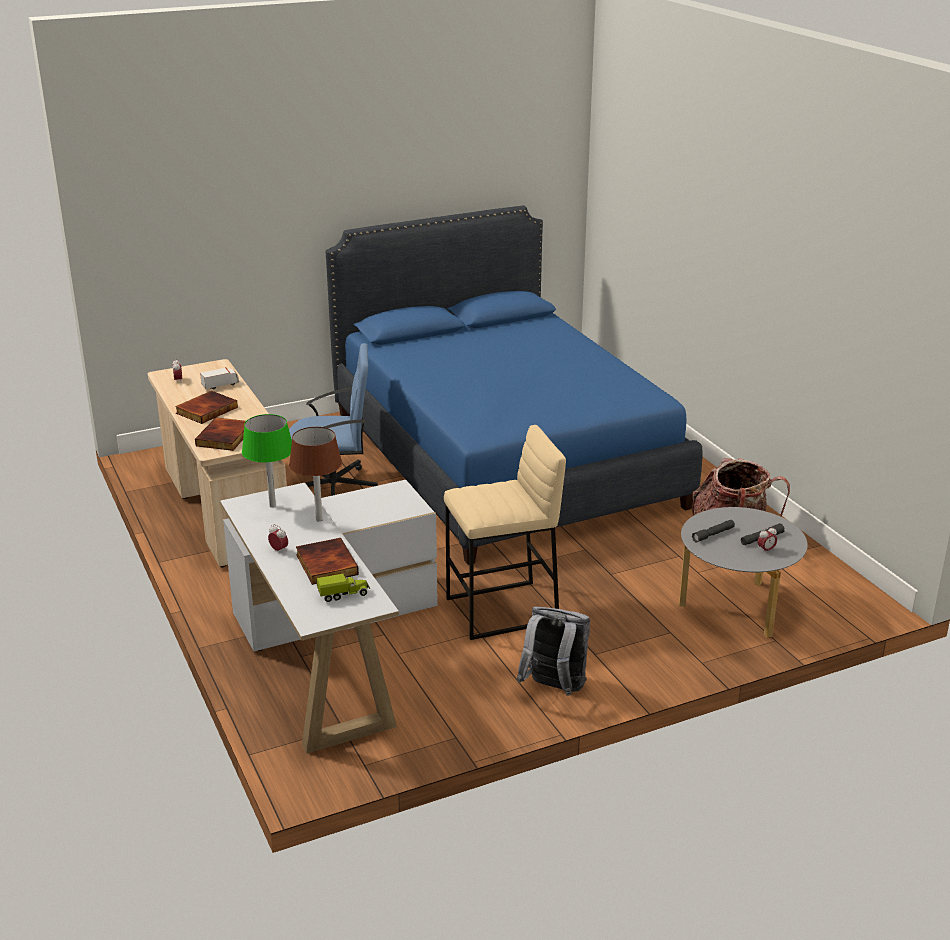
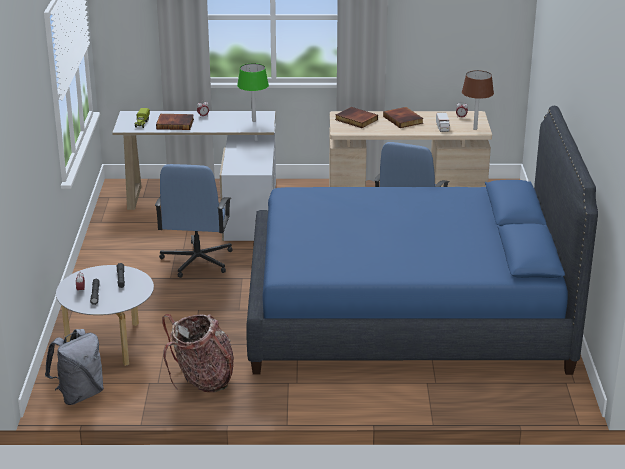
camera: 115 degrees right, 0 degrees up
(319, 520) = (224, 129): brown table lamp -> brown table lamp (475, 129)
(502, 611) = (196, 261): beige stool -> blue office chair
(554, 689) = (105, 257): grey backpack -> grey backpack (79, 394)

